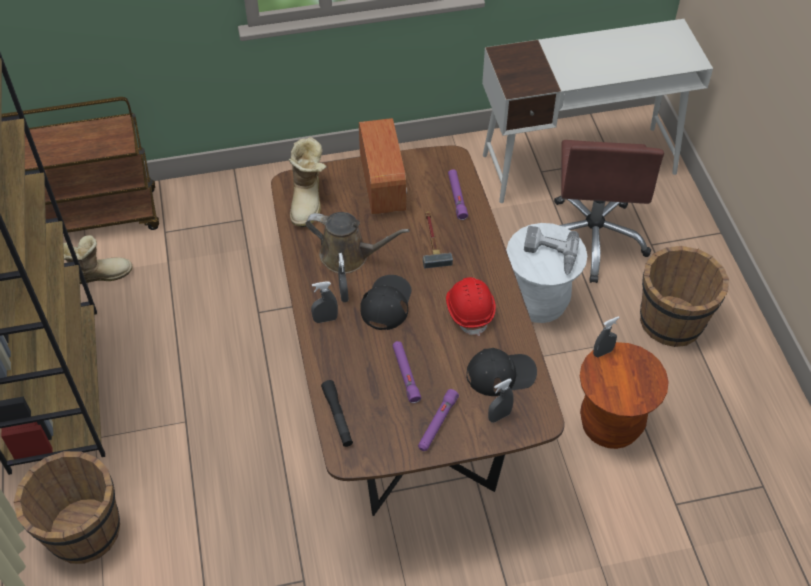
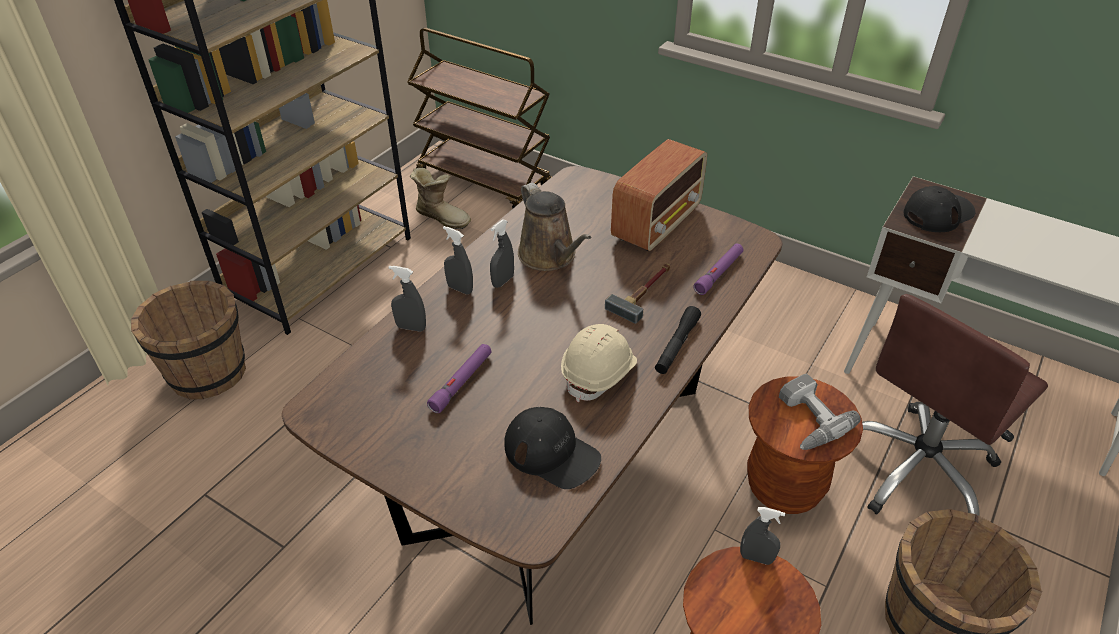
camera: 45 degrees right, 10 degrees down
(308, 201) = (575, 197): boot -> none
(337, 416) = (355, 370): black flashlight -> black flashlight (677, 345)
(386, 303) = (529, 313): black cap -> black cap (938, 213)
(437, 423) = (427, 447): purple flashlight -> none
(469, 310) = (599, 373): red hard hat -> beige hard hat
(499, 416) = (494, 491): grey spray bottle -> grey spray bottle (411, 327)
(538, 303) = (784, 486): white stool -> brown stool

